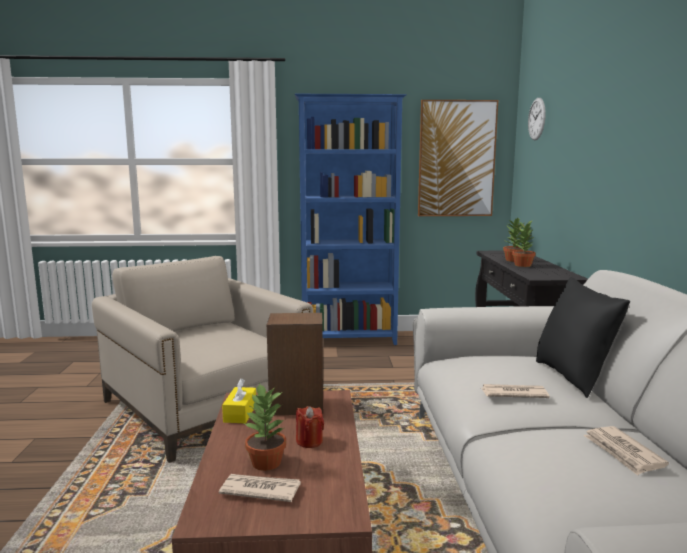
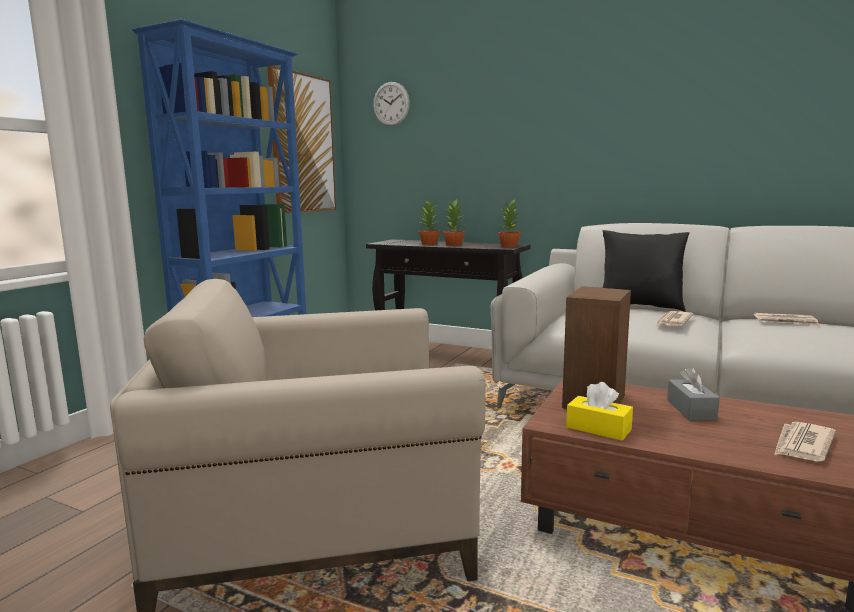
camera: 60 degrees left, 0 degrees up
(266, 463) = (740, 434): potted plant -> potted plant (509, 246)
(309, 441) = (691, 409): red candle -> grey tissue box

